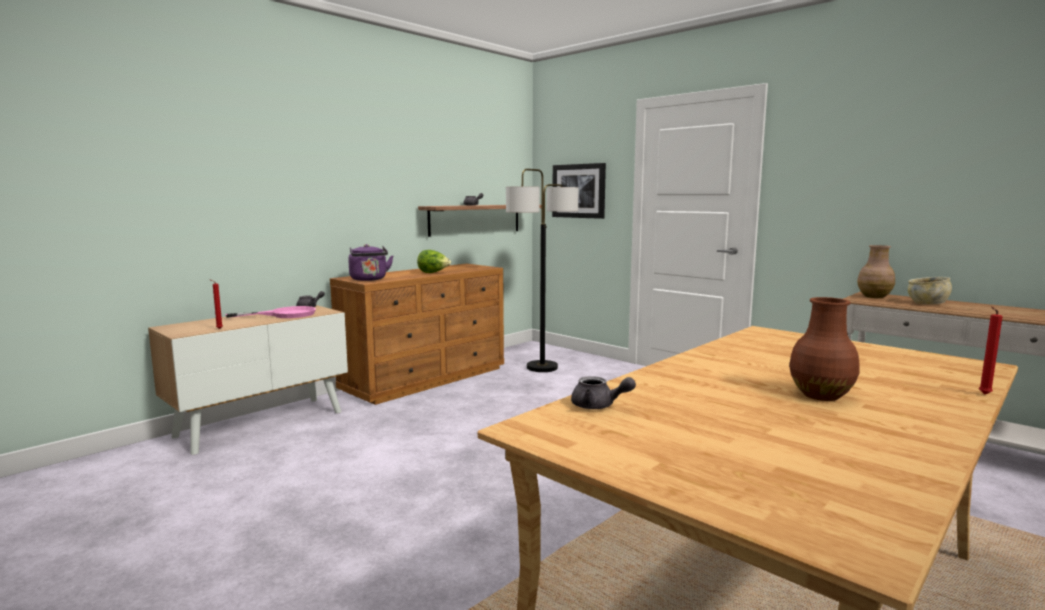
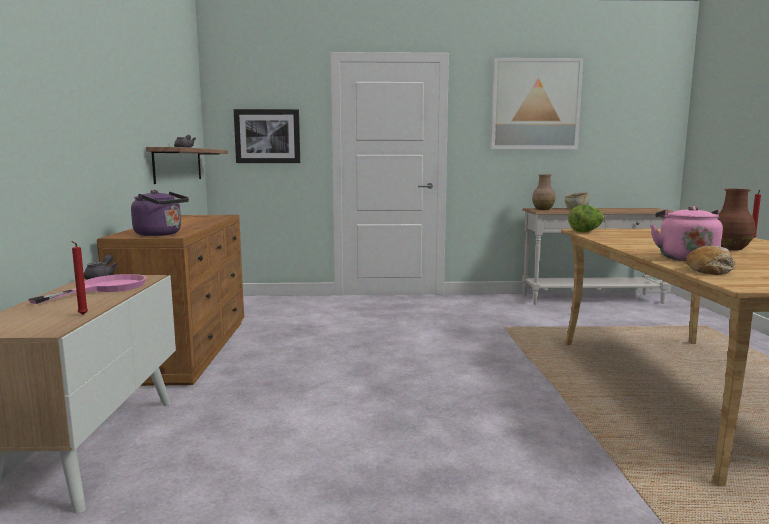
camera: 45 degrees left, 0 degrees up
(433, 273) = (198, 223): lettuce -> lettuce (586, 231)
(542, 367) = (278, 313): floor lamp -> none
(598, 406) = (710, 270): grey teapot -> bread
(665, 388) = (685, 258): none -> pink kettle
(891, 142) = (535, 104): none -> picture

